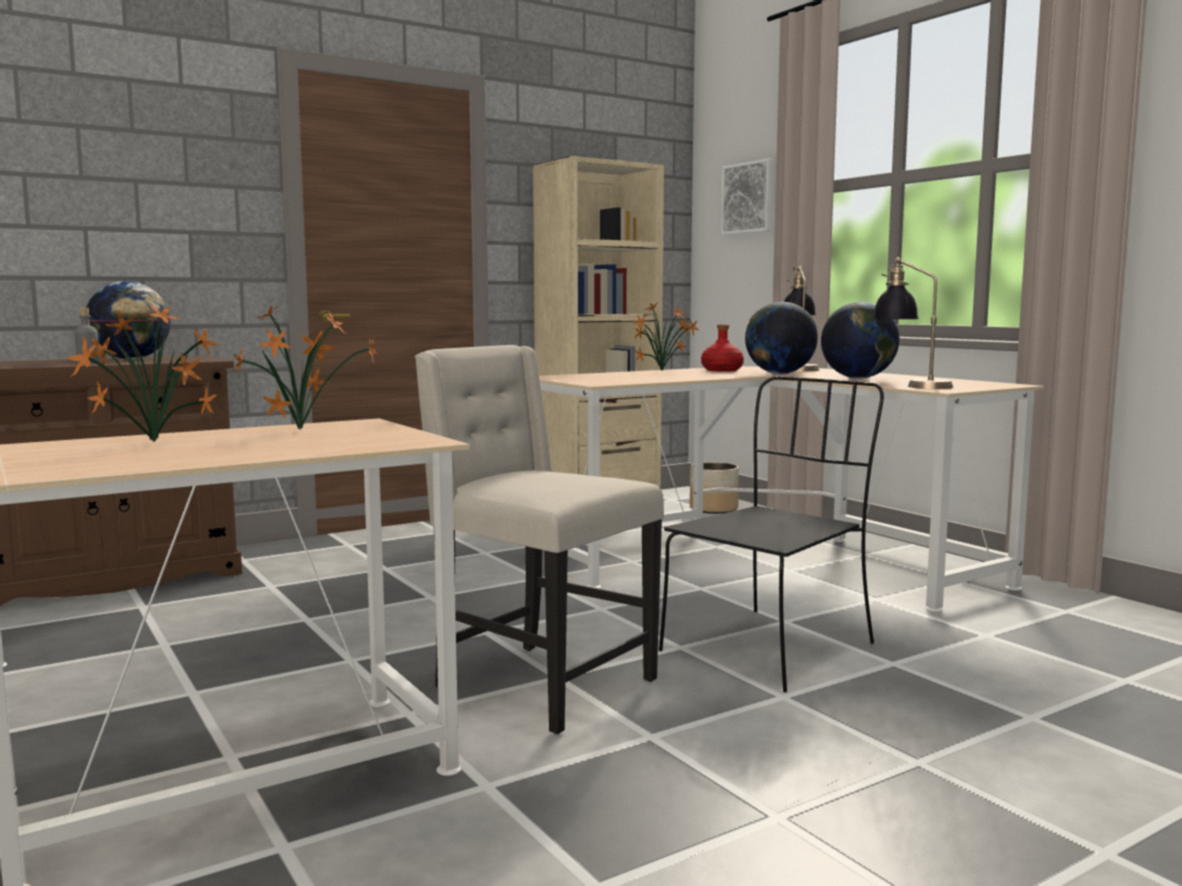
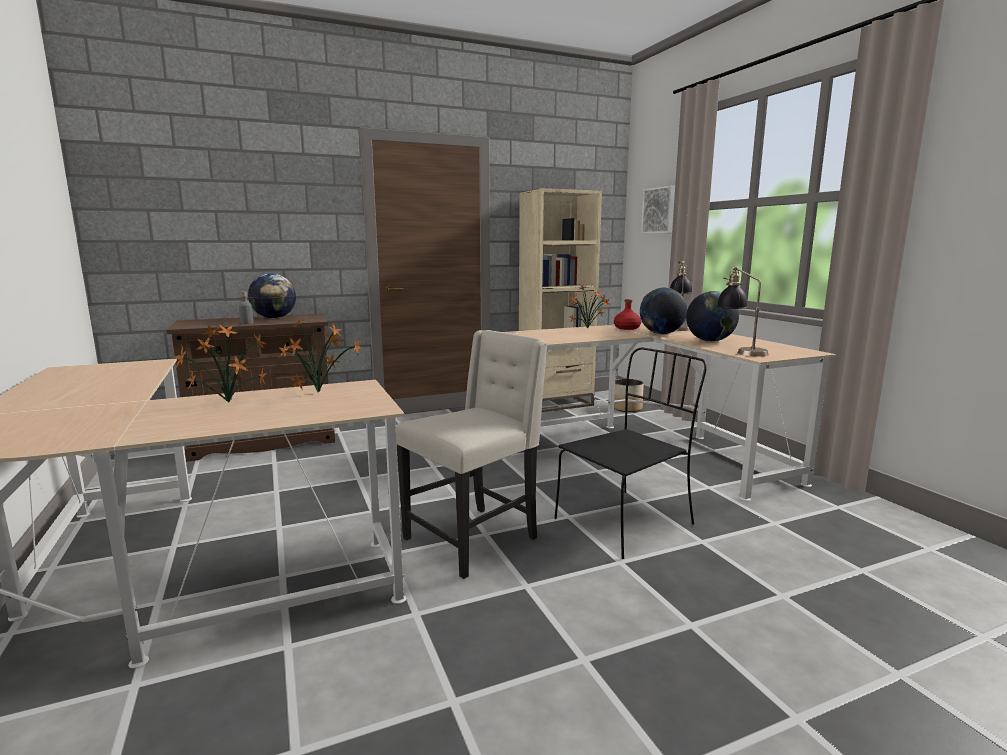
camera: 10 degrees right, 5 degrees up
(540, 684) = (473, 539): beige chair -> beige chair turned 90 degrees clockwise

